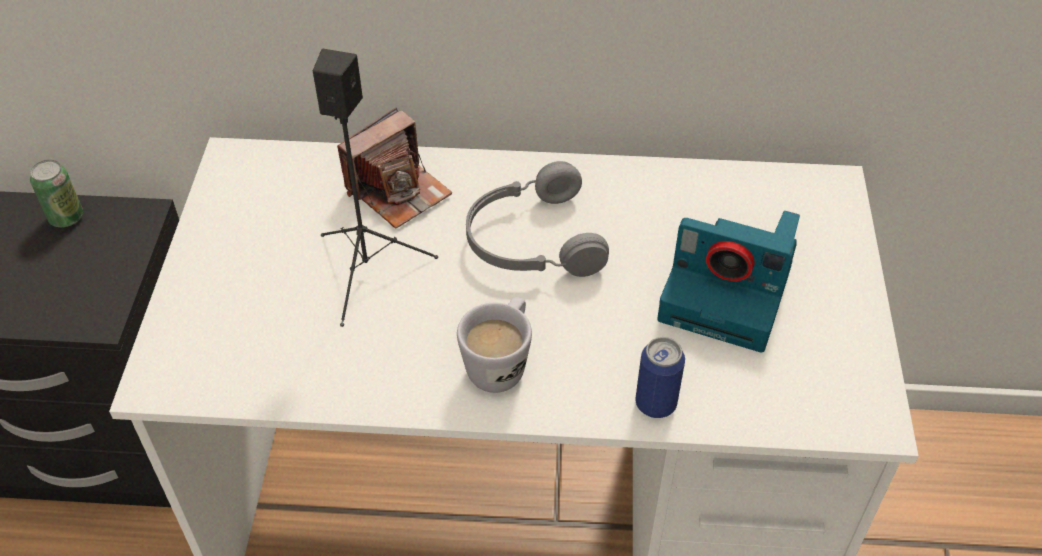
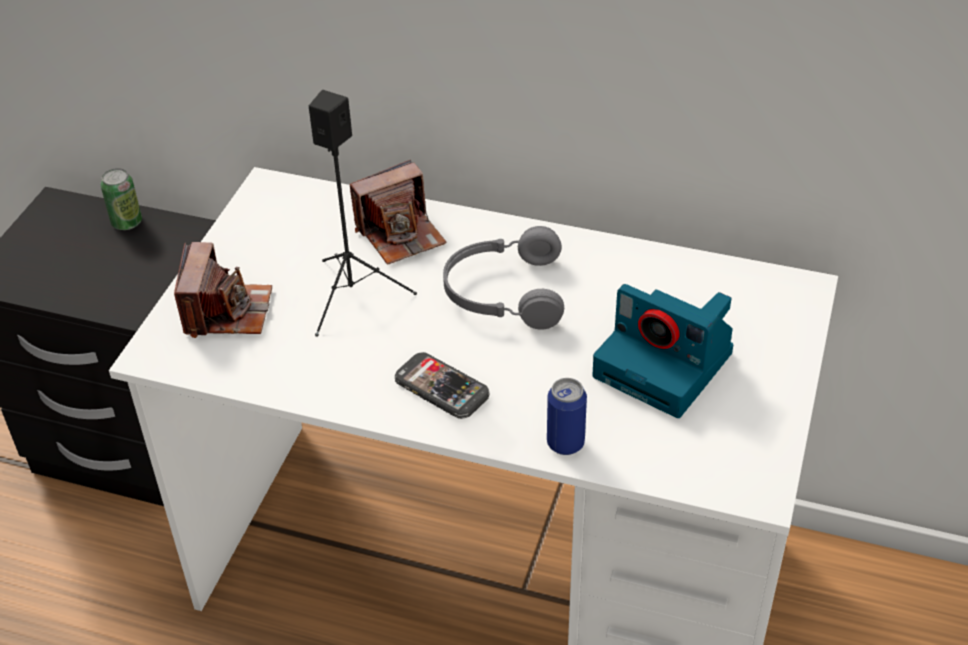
camera: 15 degrees right, 5 degrees down
(229, 314) = (227, 311): none -> camera
(501, 363) = (441, 388): white mug -> phone

